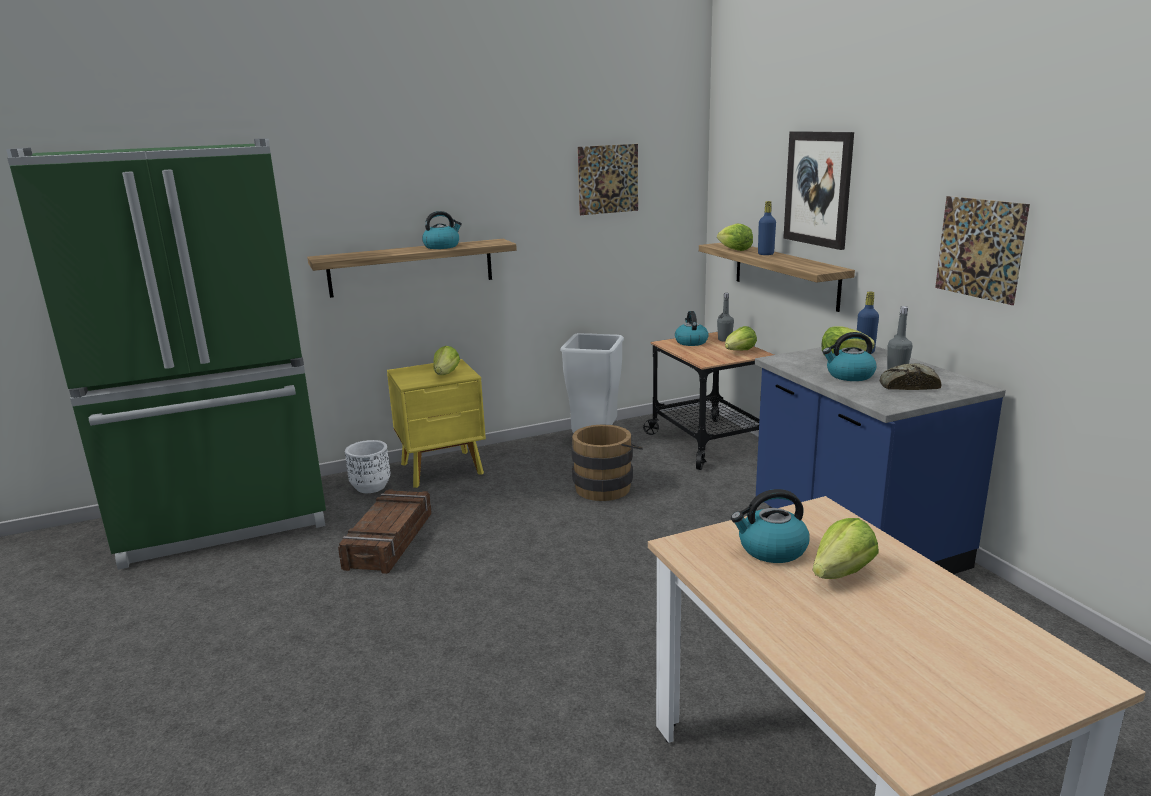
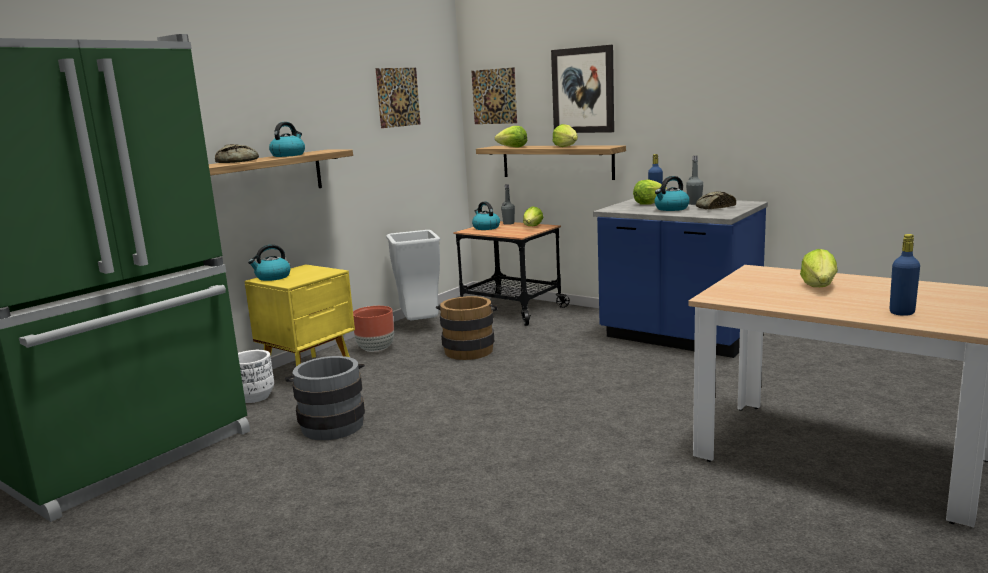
camera: 30 degrees left, 5 degrees down
(382, 252) = (239, 161): none -> bread
(390, 540) = (331, 424): crate -> grey bucket
(446, 374) = (312, 274): lettuce -> lettuce (566, 146)
(524, 460) = (376, 349): none -> brown planter
(765, 254) = (542, 146): blue bottle -> blue bottle (902, 313)
(771, 549) = (764, 287): kettle -> kettle (272, 277)
(980, 248) = (732, 111): picture -> picture (494, 96)

